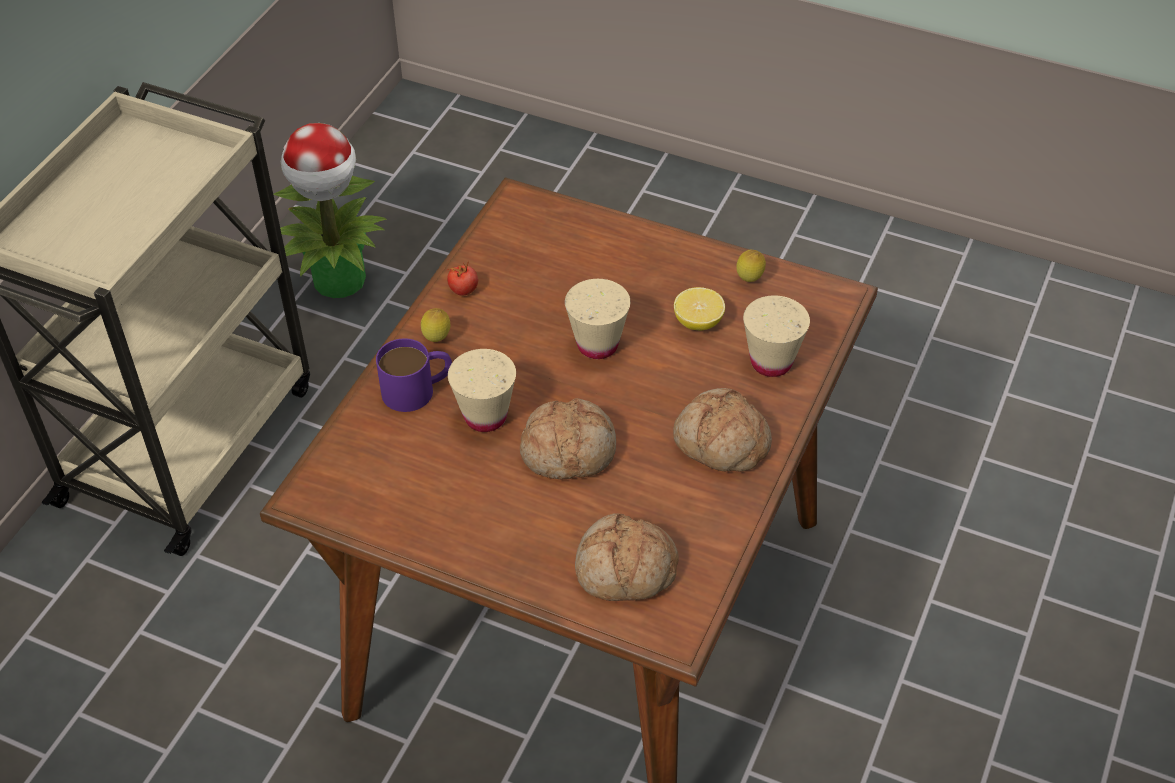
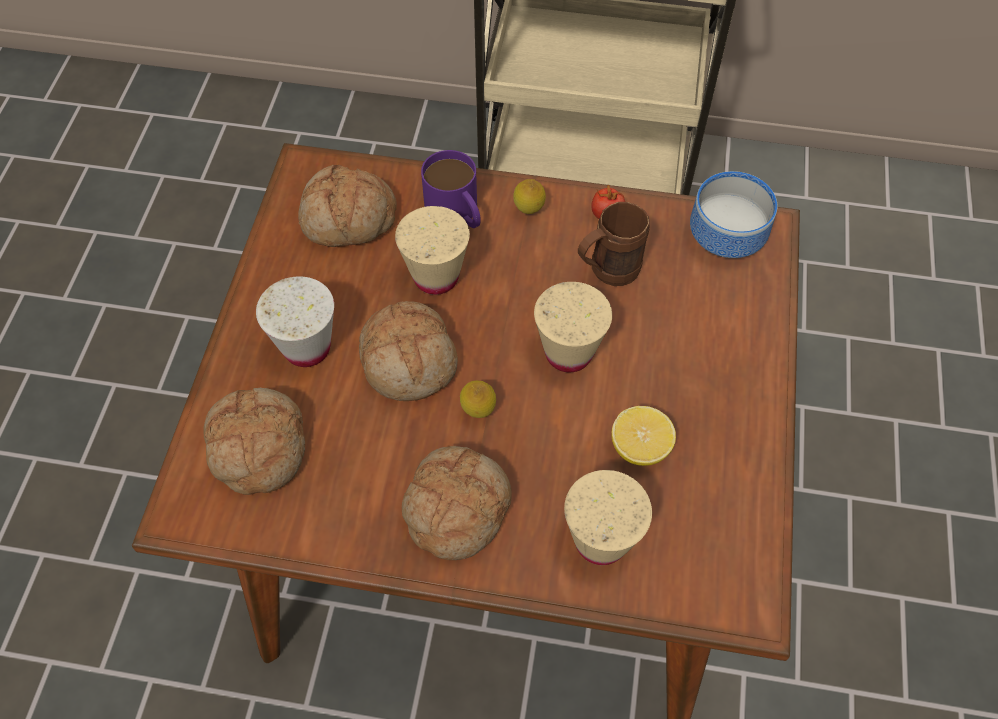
camera: 75 degrees right, 10 degrees up
(340, 281) = (811, 219): potted plant -> none
(390, 470) = (348, 220): none -> bread
(520, 224) = (726, 240): none -> bowl
(525, 304) = (605, 273): none -> brown mug
(530, 521) = (307, 348): none -> white cup
(749, 280) = (733, 491): lemon -> lemon (478, 411)

